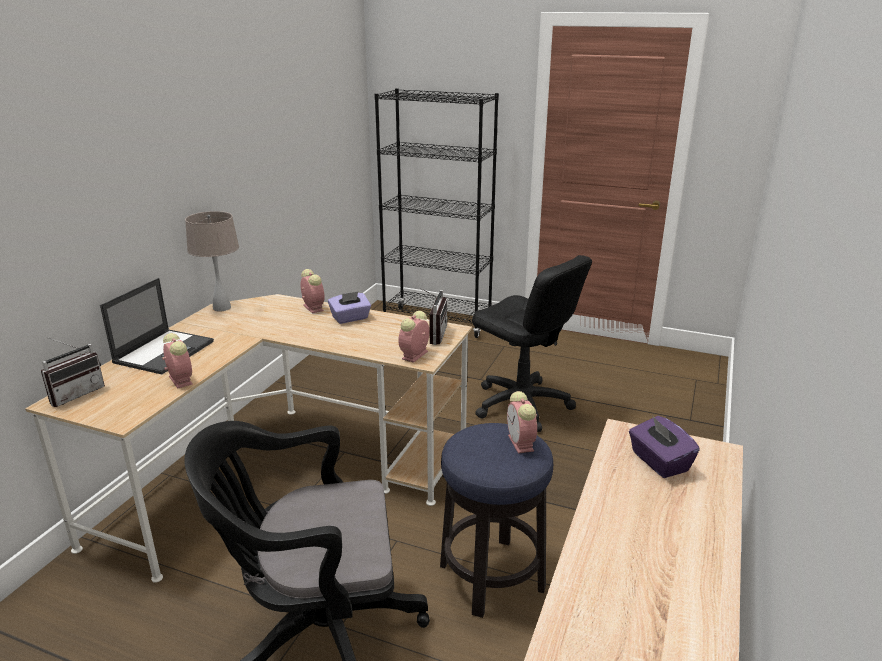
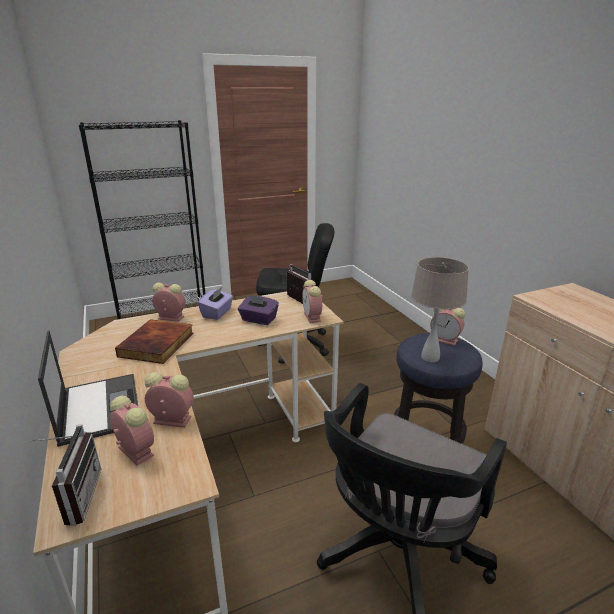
camera: 45 degrees left, 0 degrees up
(134, 386) = (134, 451): none -> alarm clock
(222, 307) = (80, 349): beige table lamp -> beige table lamp (430, 357)
(266, 325) = (158, 345): none -> book
(659, 462) = (572, 303): purple tissue box -> purple tissue box (258, 320)

